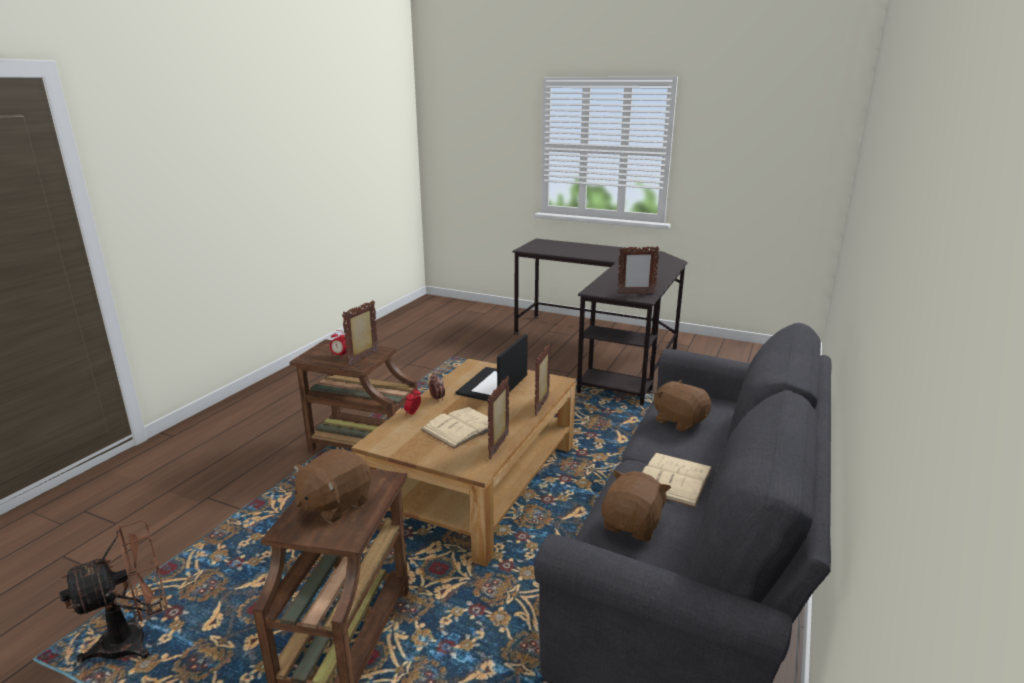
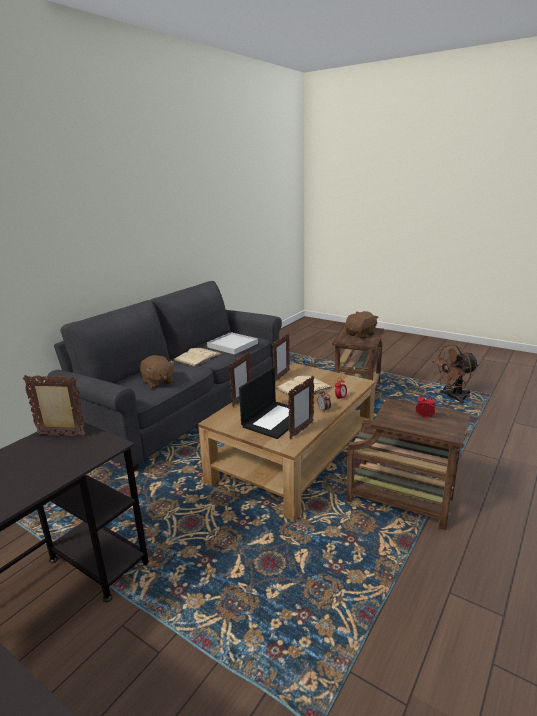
camera: 170 degrees left, 0 degrees up
(364, 359) = (396, 411): picture frame -> picture frame (301, 430)
(632, 525) = (233, 345): brown plush toy -> white tray

